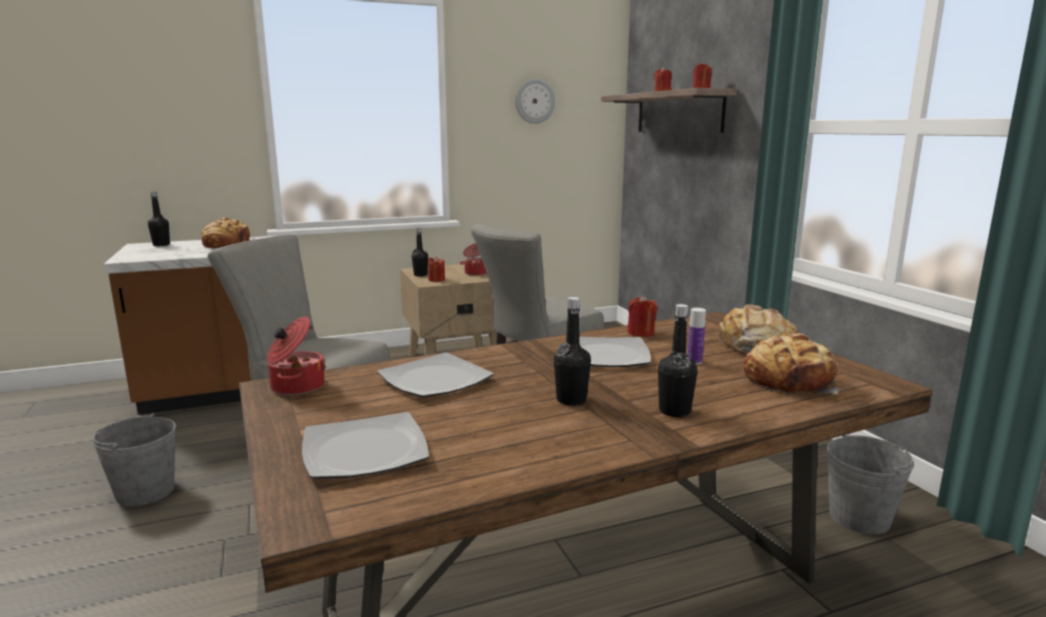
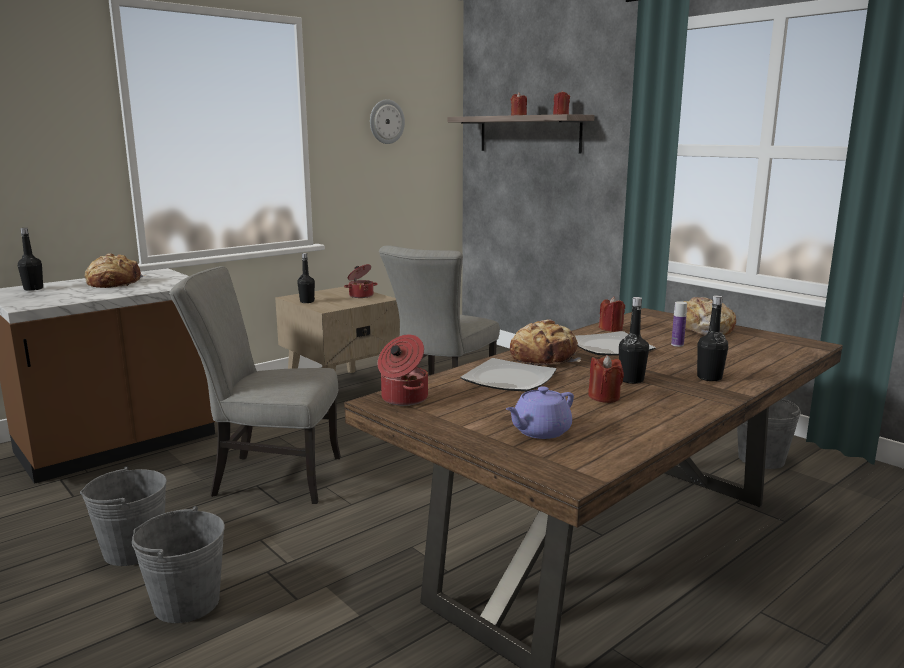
camera: 20 degrees left, 0 degrees up
(133, 555) = (186, 603): none -> grey bucket
(366, 451) = (540, 431): plate -> purple teapot
(436, 280) = (330, 305): red candle -> red candle (604, 397)
(789, 381) = (755, 350): bread -> bread (544, 357)

